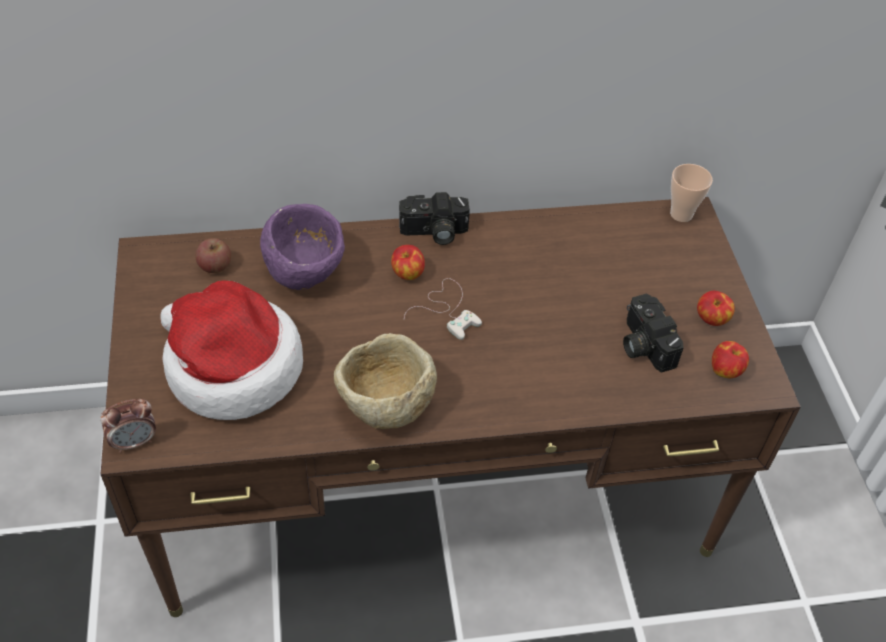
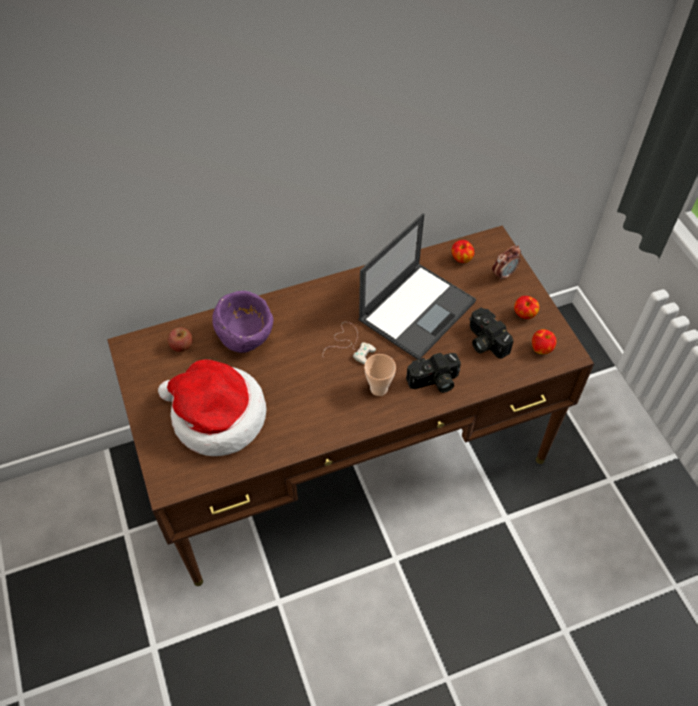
camera: 10 degrees left, 5 degrees up
(134, 442) = (168, 483): alarm clock -> alarm clock (503, 274)
(385, 406) = (328, 421): beige bowl -> none
(407, 274) = (315, 324): apple -> apple (461, 259)
(433, 232) = (325, 289): camera -> camera (434, 382)
(557, 283) = (417, 309): none -> laptop
(681, 214) = (487, 242): cup -> cup (379, 388)

